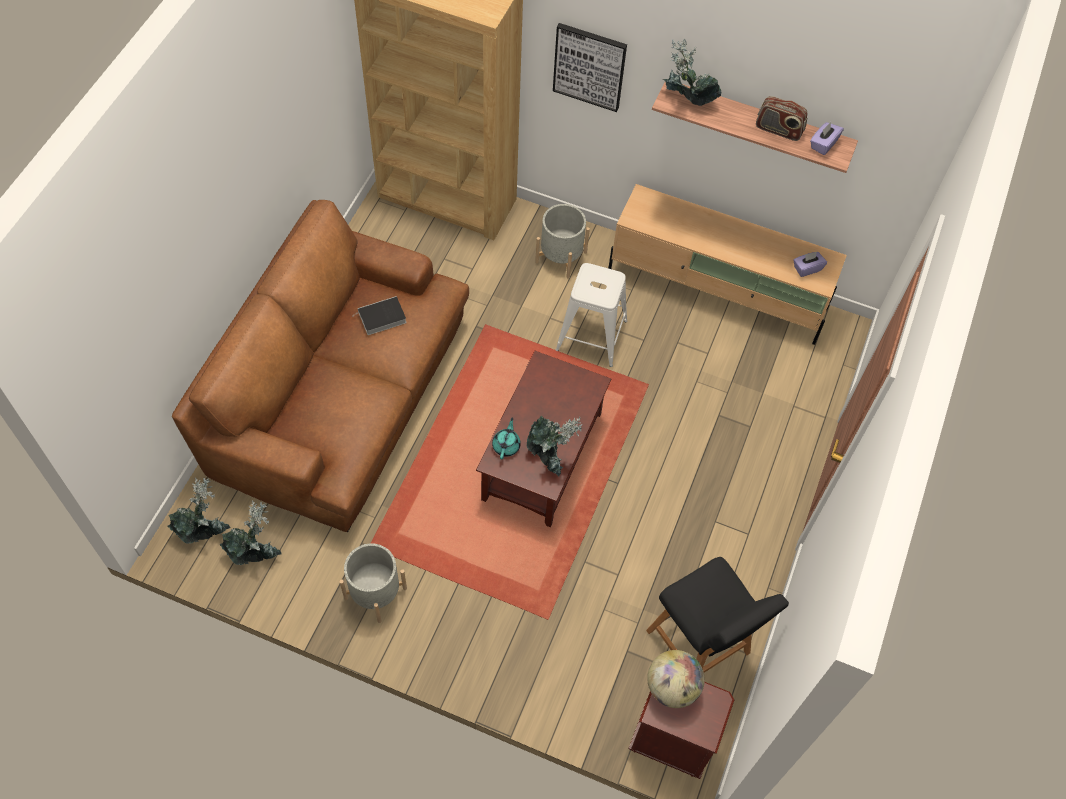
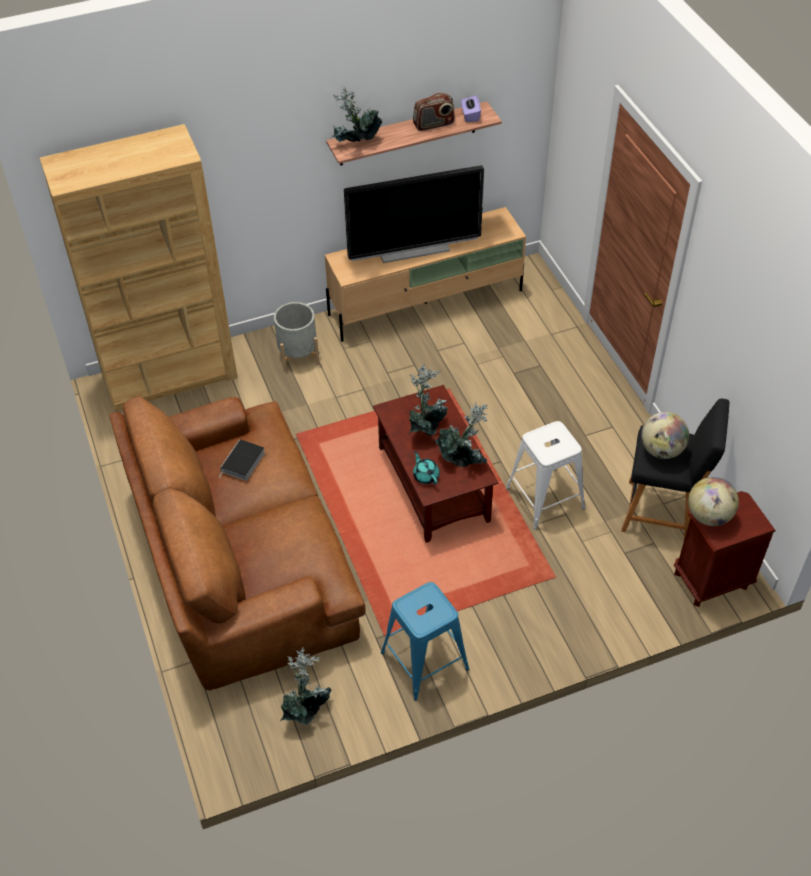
camera: 40 degrees left, 10 degrees down
(204, 530) = (248, 729): potted plant -> potted plant (426, 428)
(375, 593) = (424, 660): grey planter -> blue stool
(589, 66) = (258, 168): picture -> none
(592, 335) = (377, 387): white stool -> white stool (545, 498)
(705, 593) = (661, 450): none -> globe
(715, 235) = (413, 250): none -> television
(807, 268) = (492, 230): purple tissue box -> none

